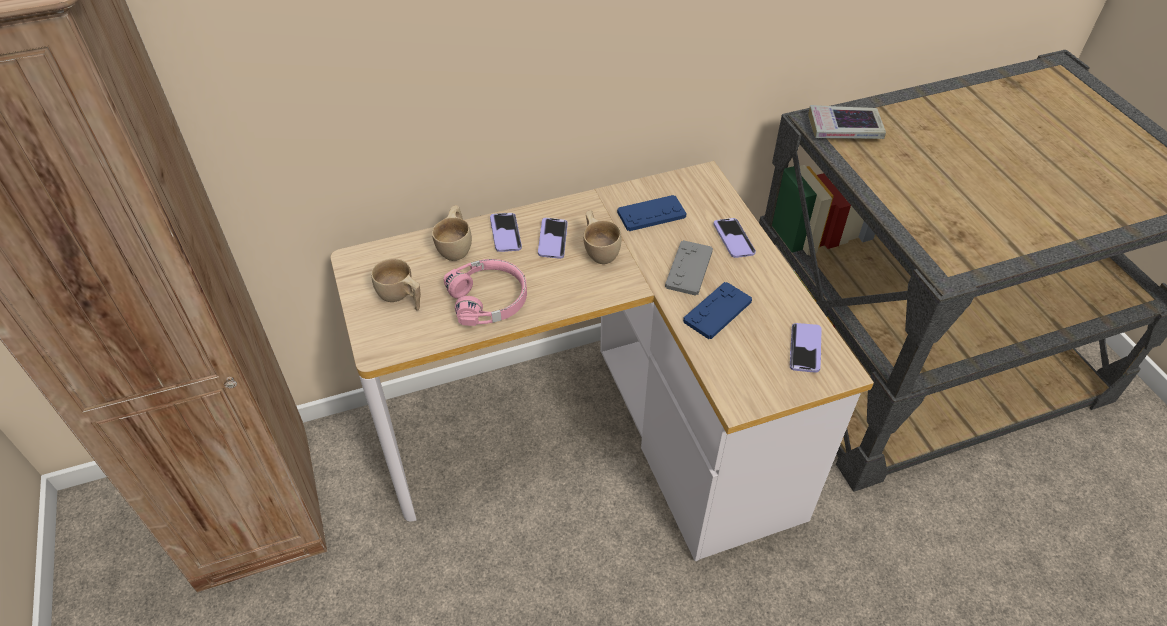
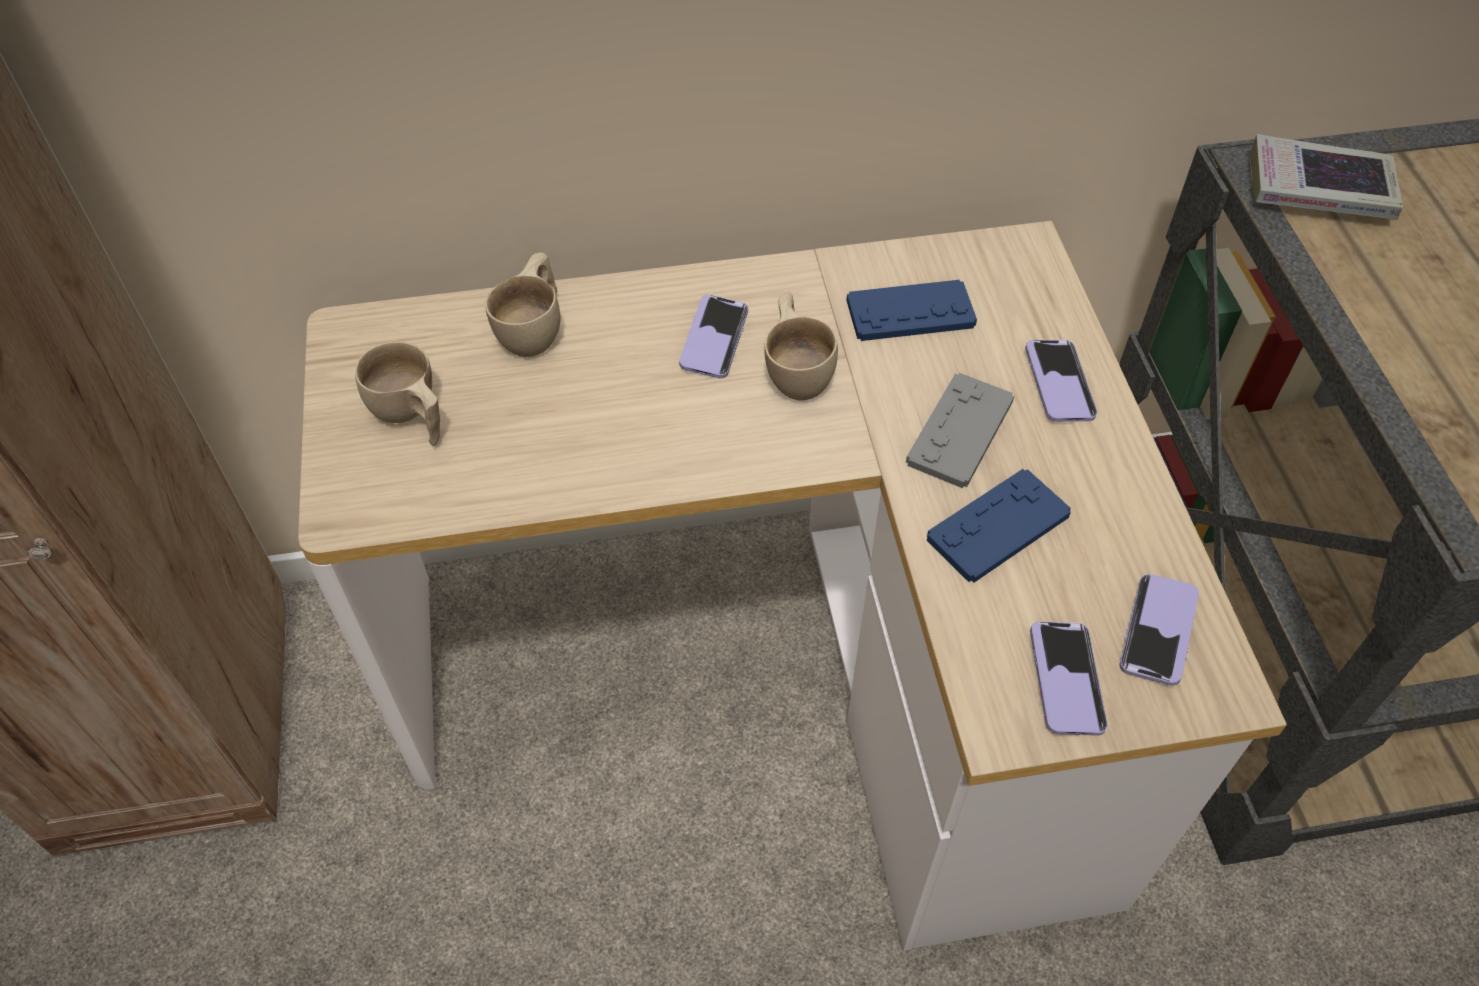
camera: 10 degrees right, 5 degrees up
(489, 299) = (570, 441): pink headphones -> none
(505, 233) = (630, 316): phone -> phone (1066, 679)

